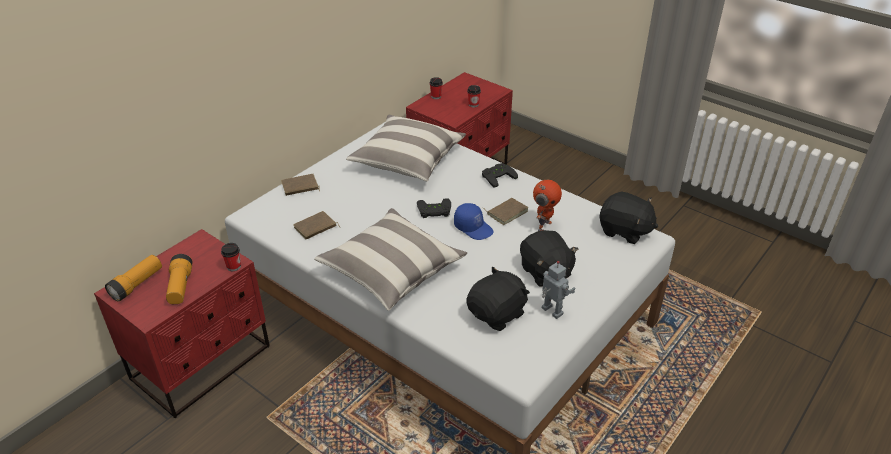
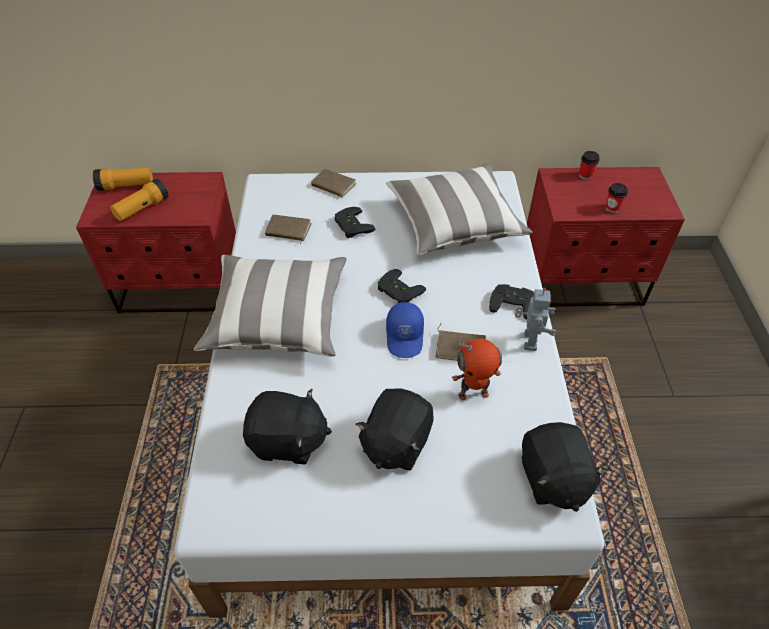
camera: 50 degrees right, 10 degrees up
(234, 266) = (192, 219): cup -> none
(351, 199) = (351, 226): none -> black game controller
(551, 311) = (334, 488): toy robot -> toy robot (528, 341)

